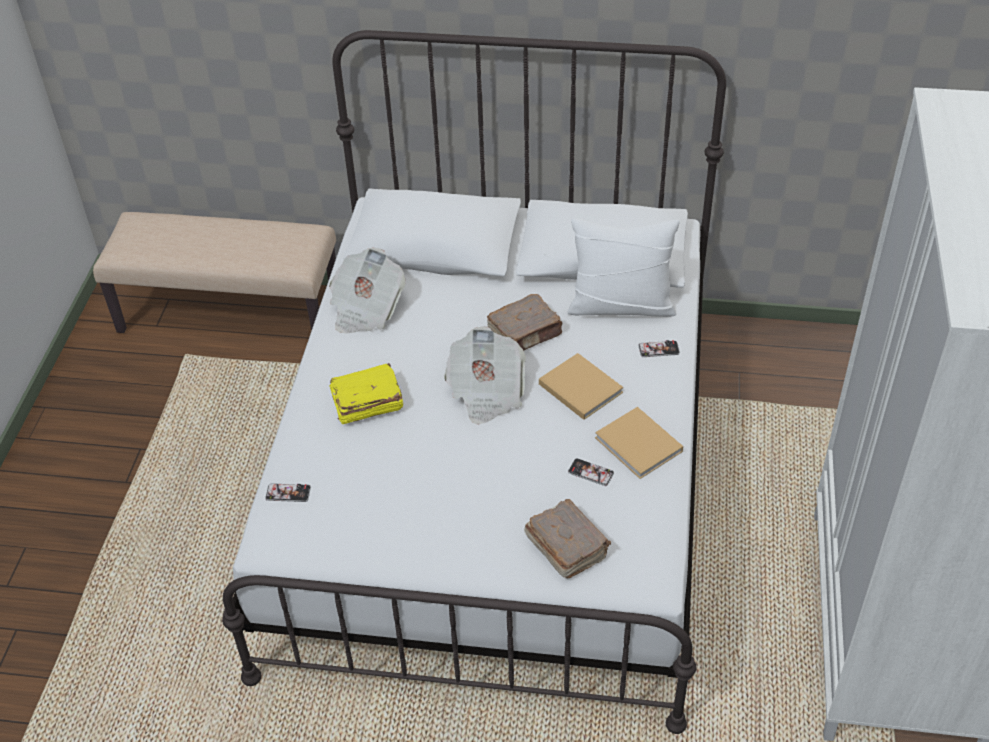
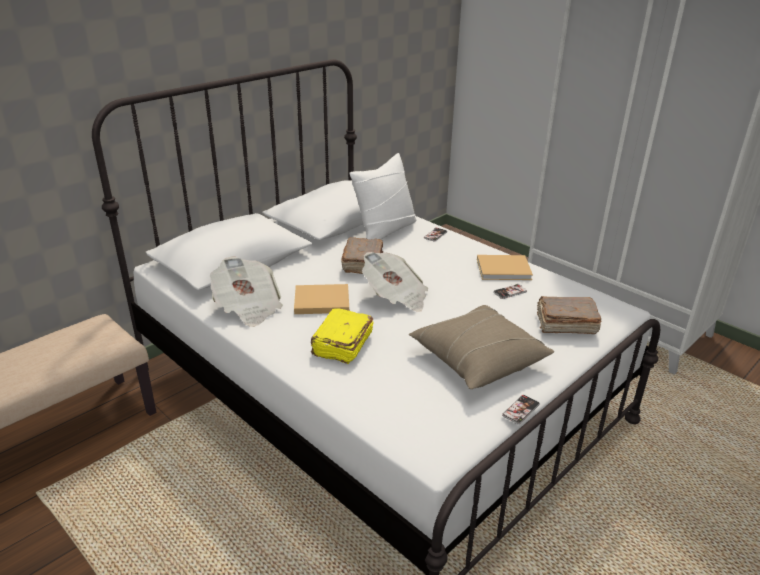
camera: 55 degrees left, 15 degrees down
(288, 493) = (388, 420): phone -> phone (521, 410)
(432, 507) = (478, 359): none -> beige pillow
(579, 387) = (433, 267): beige book -> beige book (320, 301)

